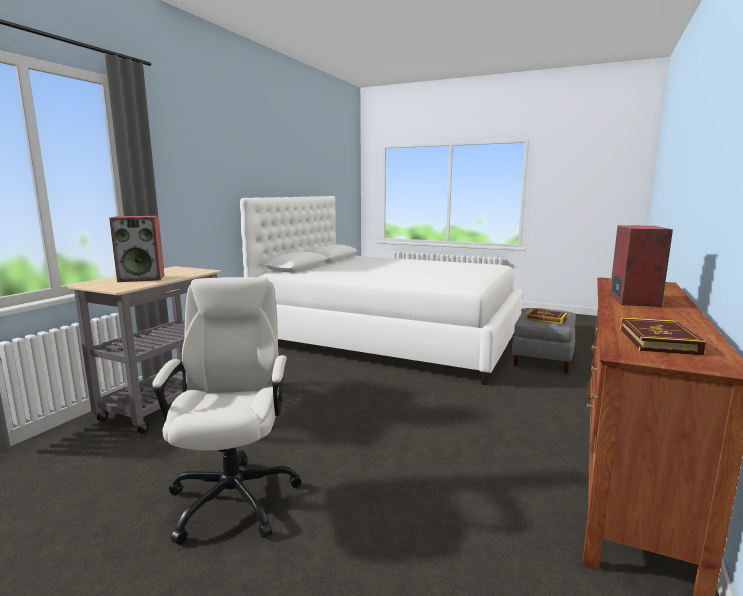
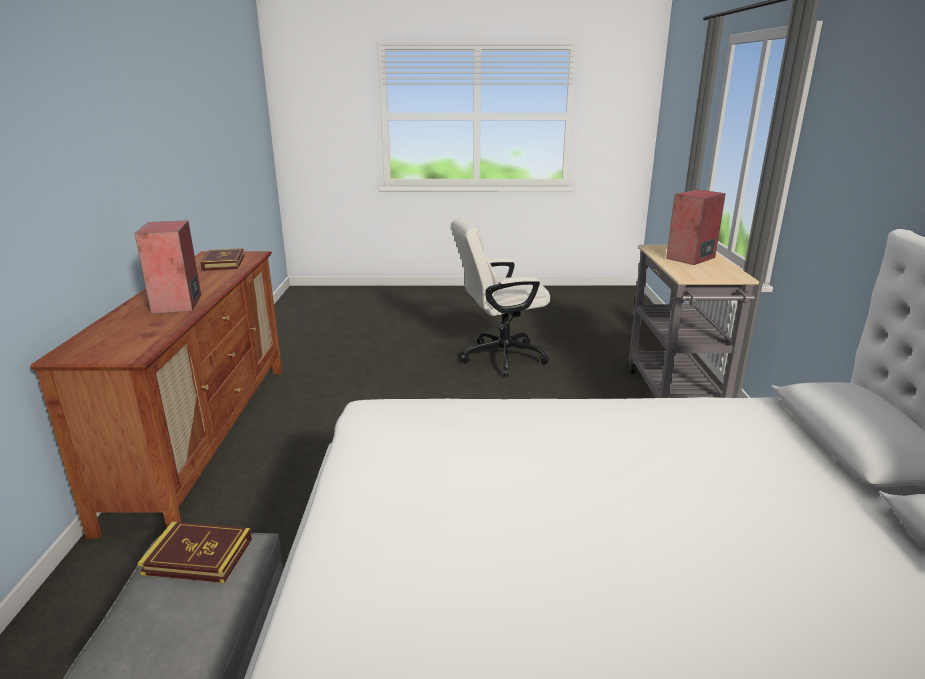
camera: 155 degrees right, 10 degrees up
(234, 496) = (499, 358): white office chair -> white office chair turned 105 degrees clockwise

